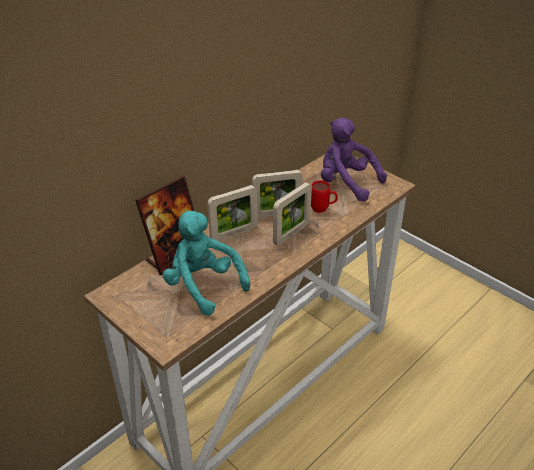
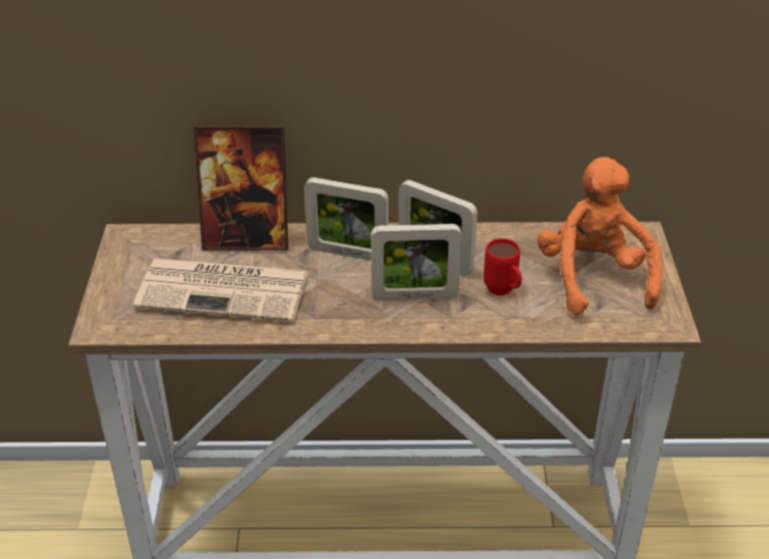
camera: 45 degrees right, 0 degrees up
(203, 285) = (226, 290): turquoise plush toy -> newspaper
(346, 183) = (593, 277): purple plush toy -> orange plush toy

